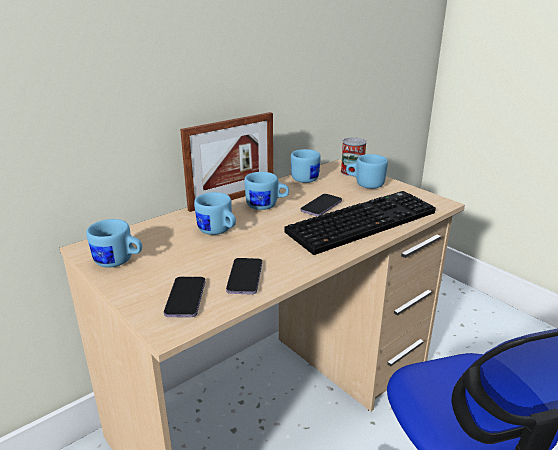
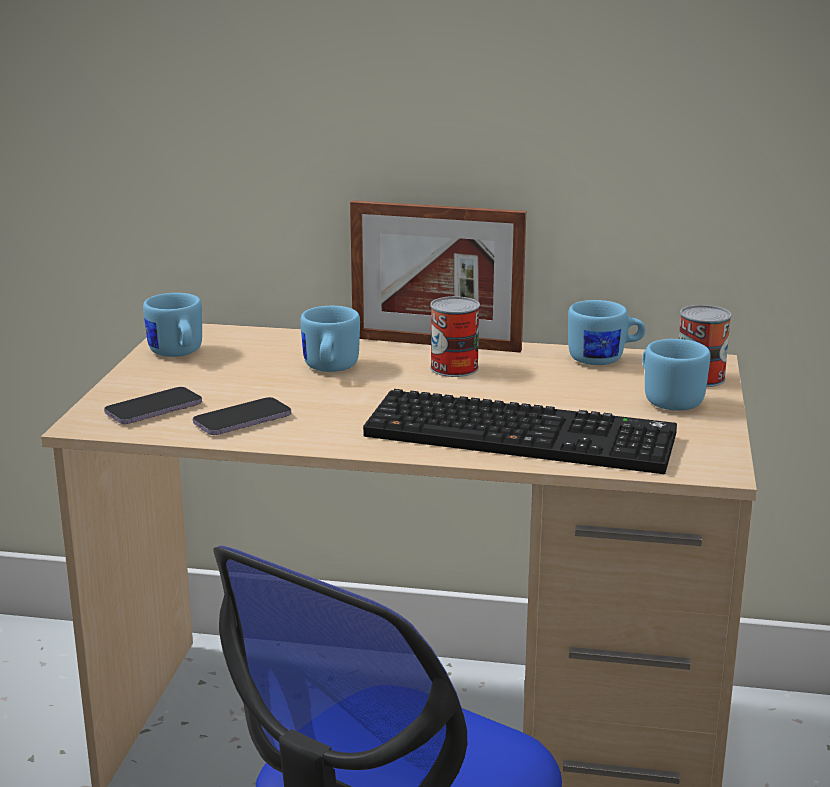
camera: 50 degrees right, 5 degrees down
(267, 206) = (454, 368): blue mug -> can
(321, 206) = (520, 397): phone -> none

